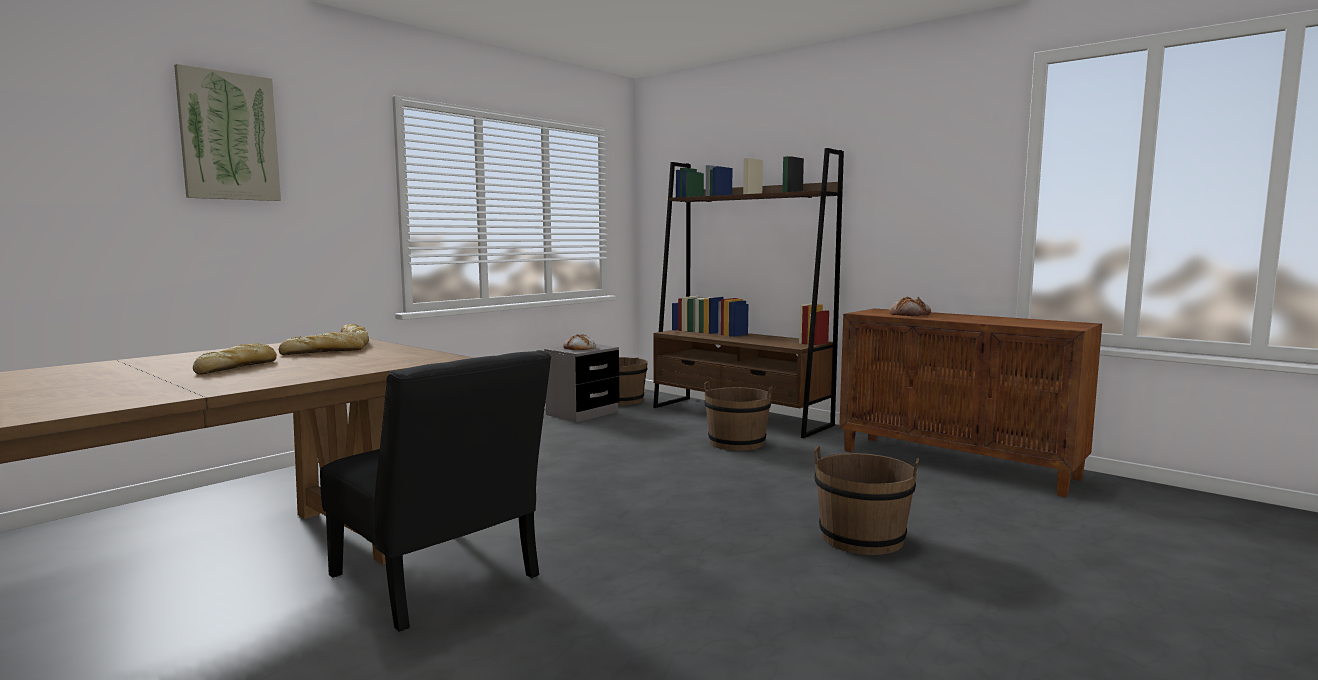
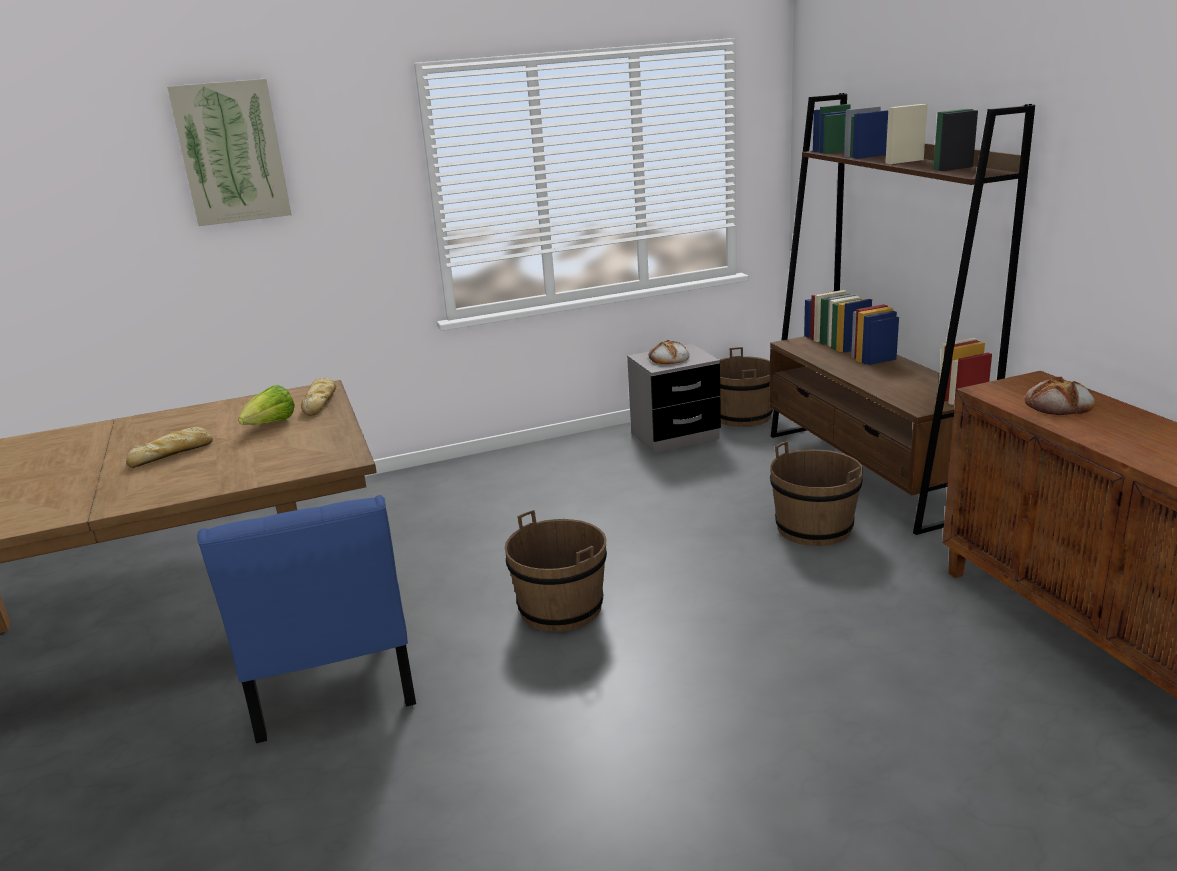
camera: 30 degrees right, 15 degrees up
(324, 351) = (271, 425): bread -> lettuce
(439, 581) = (332, 685): black chair -> blue chair
(862, 538) = (801, 748): brown bucket -> brown bucket (561, 608)

